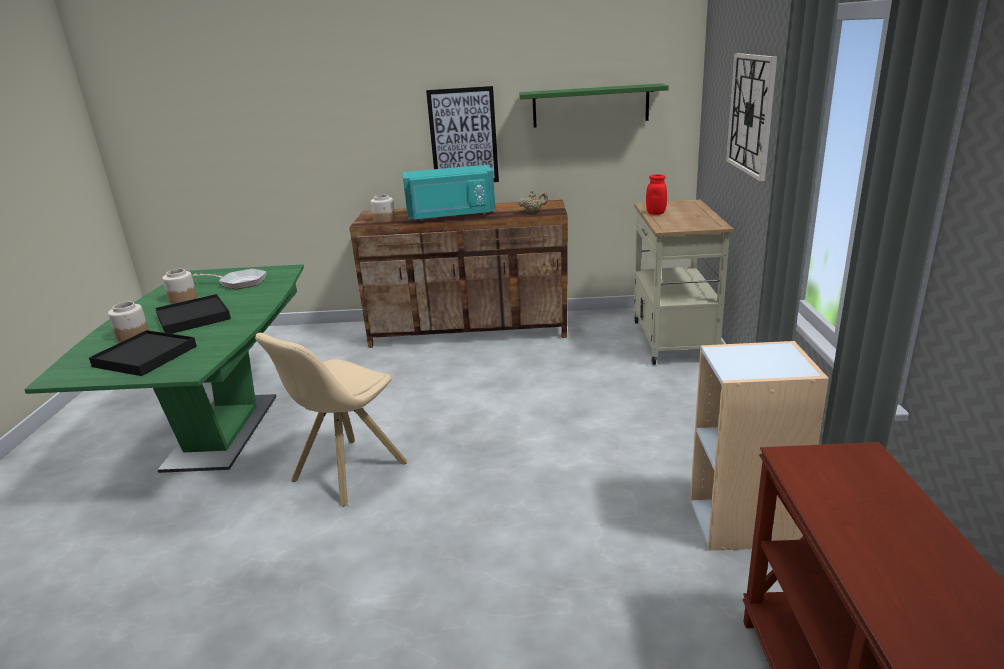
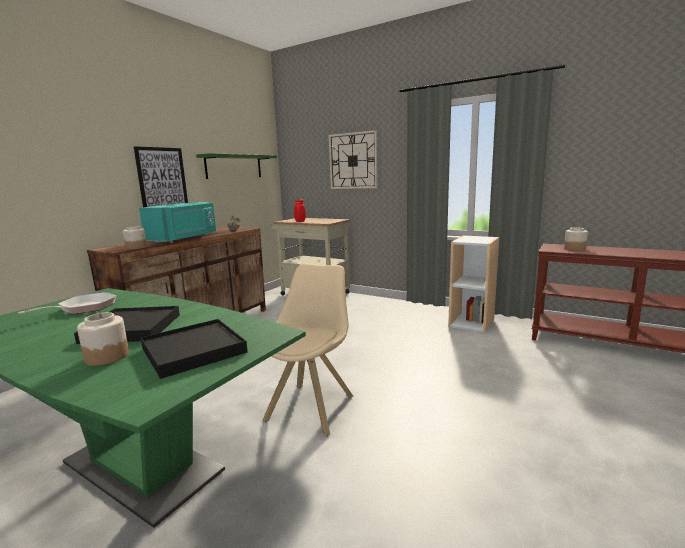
camera: 60 degrees left, 10 degrees down
(182, 298) = (52, 331): jar -> jar (574, 248)
(348, 471) = (311, 407): beige chair -> beige chair turned 135 degrees counterclockwise

